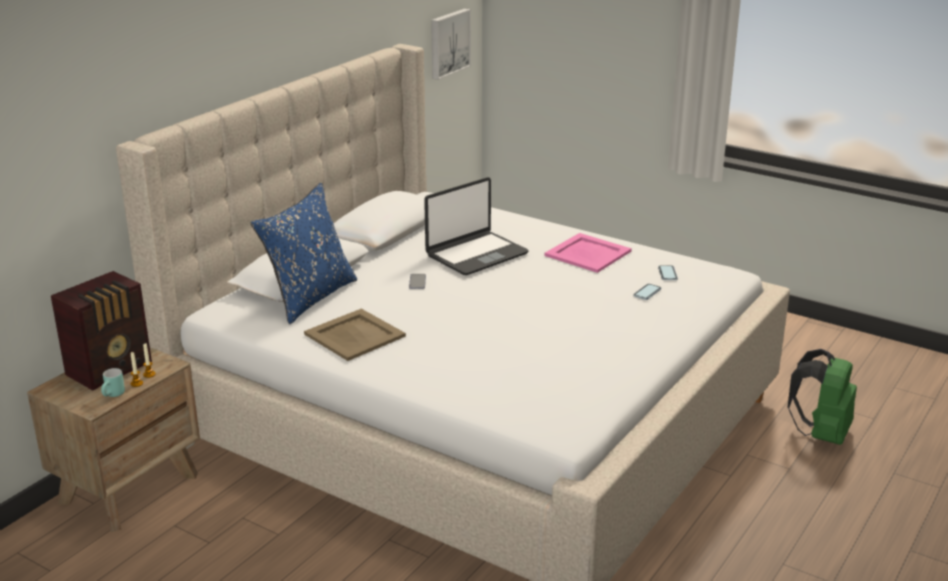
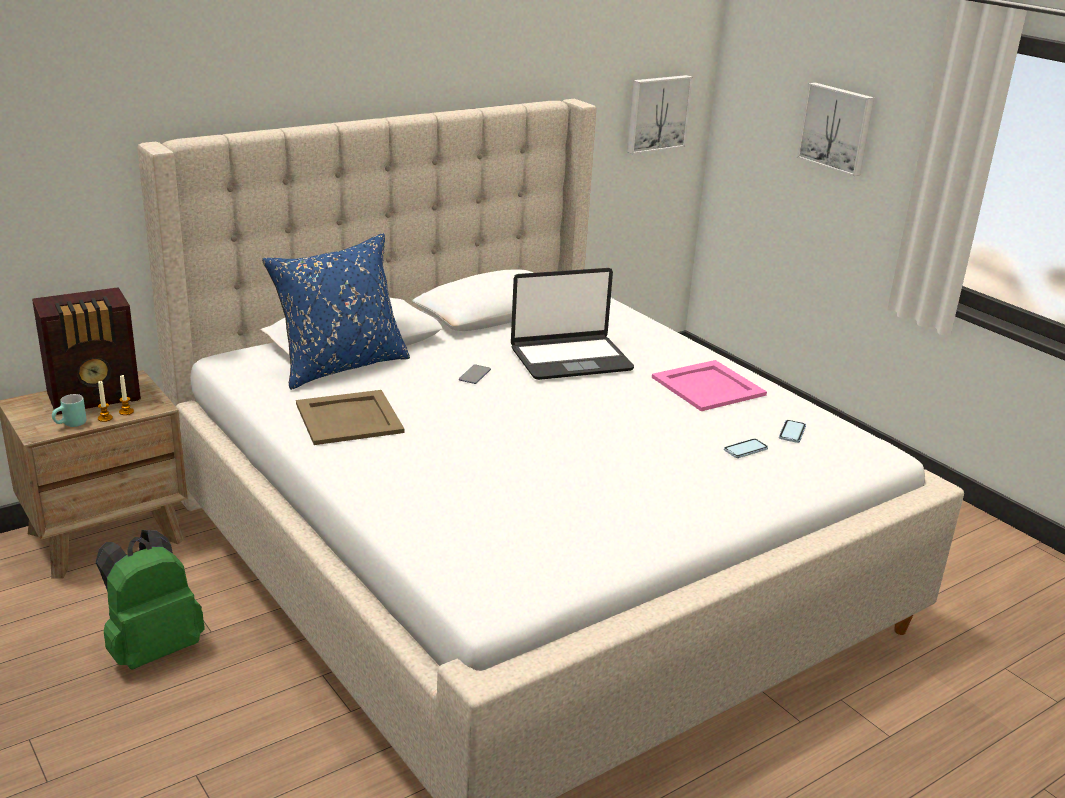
camera: 20 degrees right, 0 degrees up
(600, 36) = (837, 128): none -> picture
(821, 434) = (964, 701): green backpack -> green backpack (152, 649)

